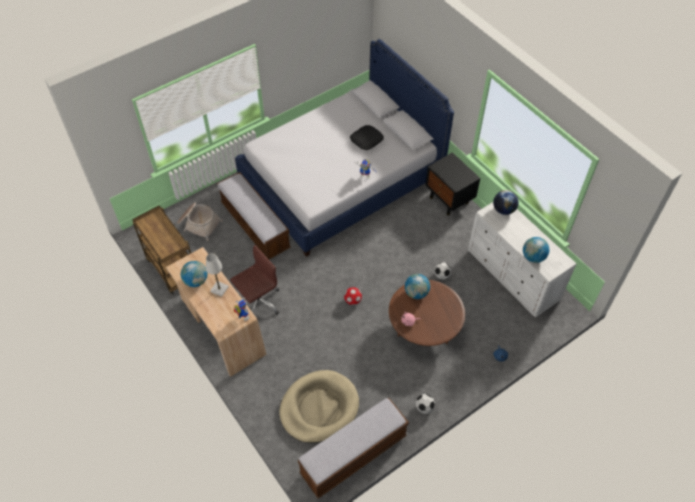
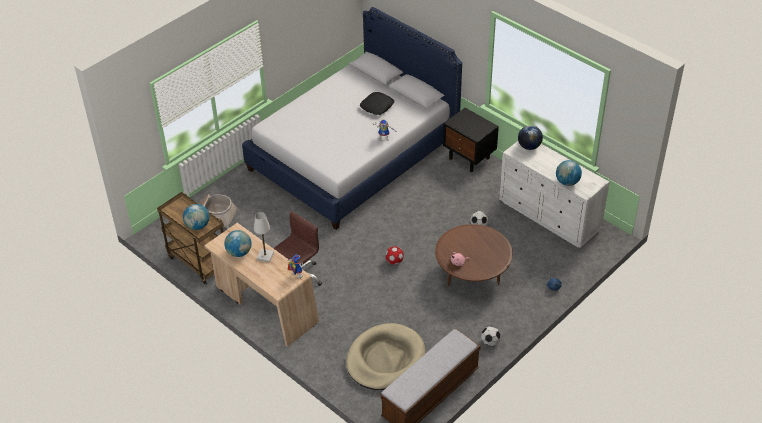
camera: 10 degrees left, 10 degrees down
(255, 226) = (275, 210): bench -> none
(416, 293) = (459, 237): globe -> globe (197, 226)

